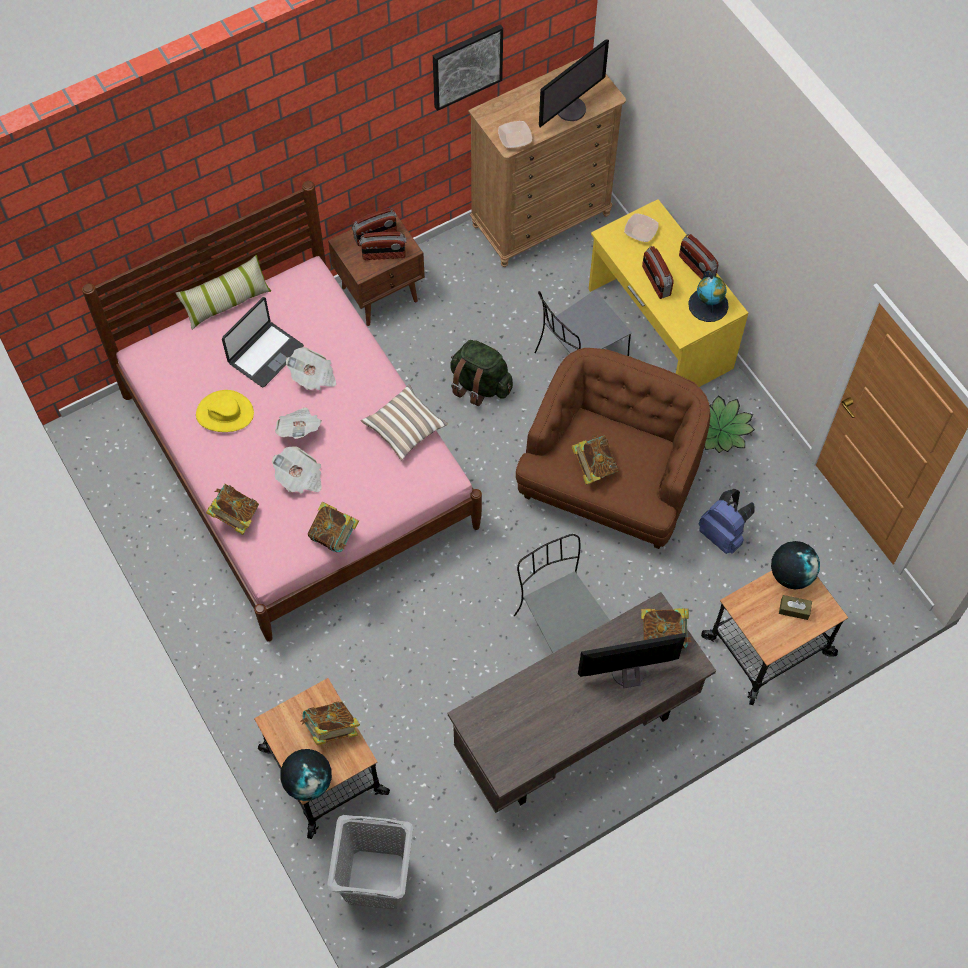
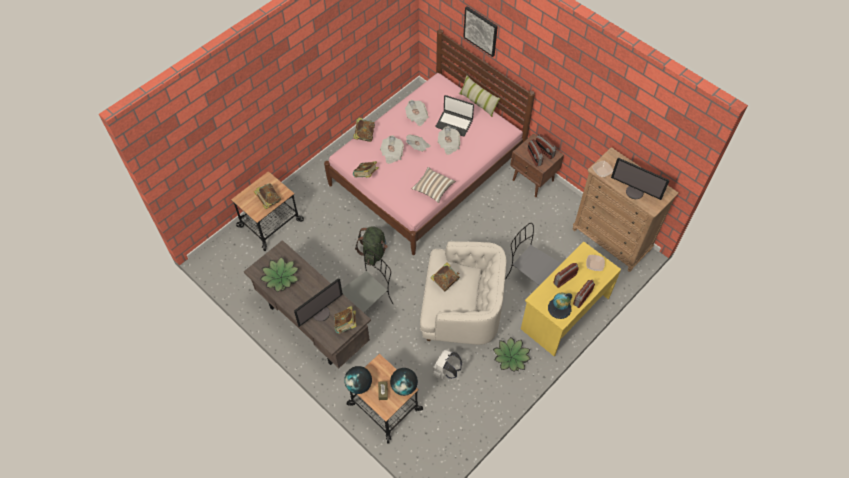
camera: 75 degrees right, 5 degrees down
(225, 413) = (417, 117): yellow hat -> newspaper
(308, 782) = (241, 199): globe -> globe (359, 385)
(375, 879) = (222, 257): grey laundry basket -> none
(466, 66) = (621, 125): picture -> picture (480, 31)
(480, 385) = (496, 236): green backpack -> green backpack (373, 252)
(532, 729) = (280, 277): none -> potted plant
(610, 479) = (461, 308): brown armchair -> white armchair
(627, 672) = (321, 312): monitor -> monitor turned 75 degrees clockwise
(723, 534) = (445, 371): blue backpack -> white backpack

